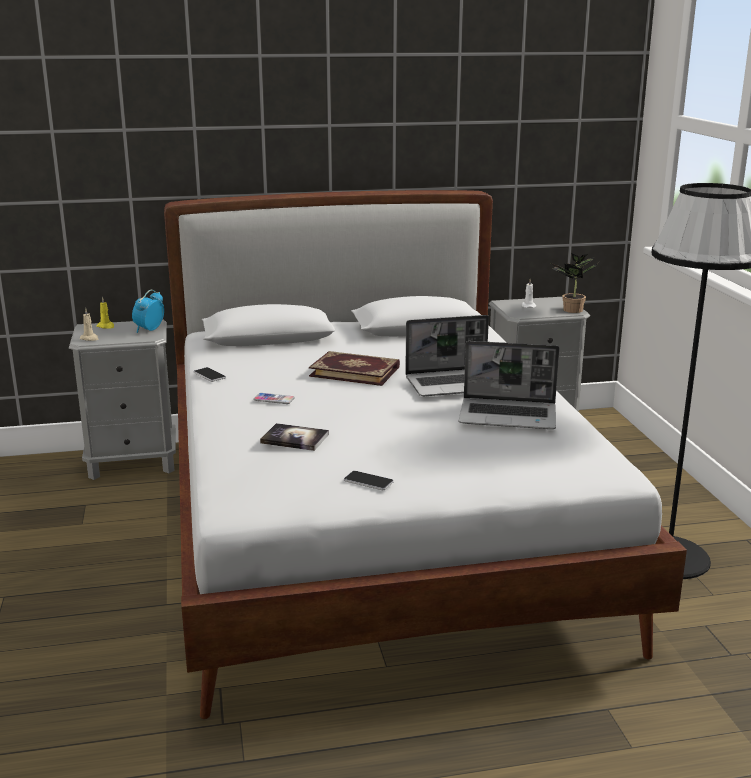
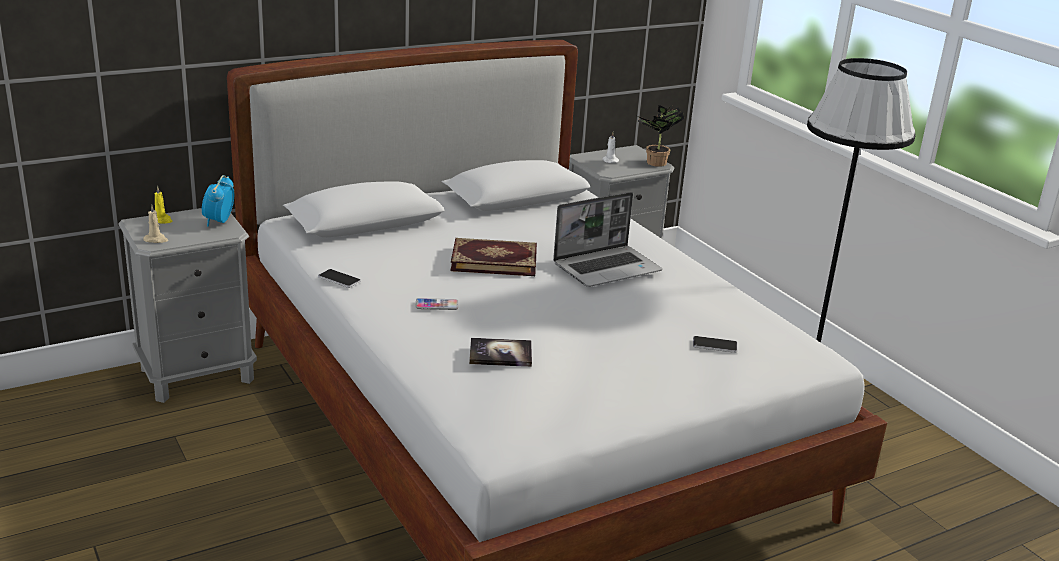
camera: 20 degrees left, 5 degrees up
(368, 481) = (607, 396): phone -> phone (714, 345)
(509, 416) = (684, 302): laptop -> none

